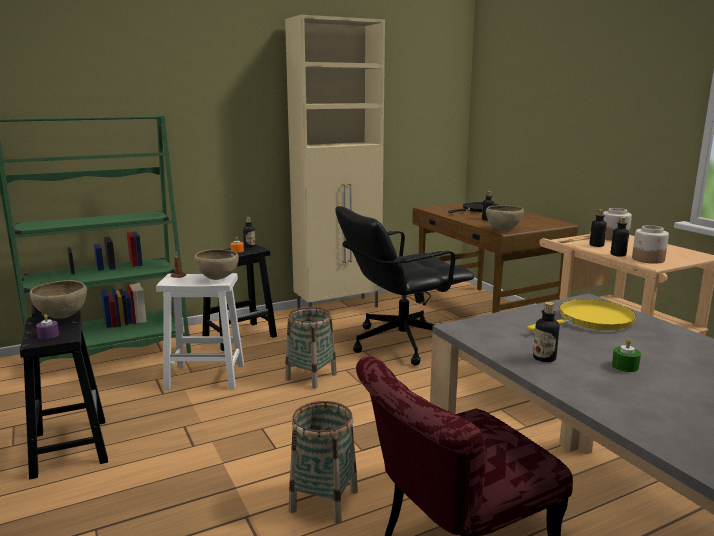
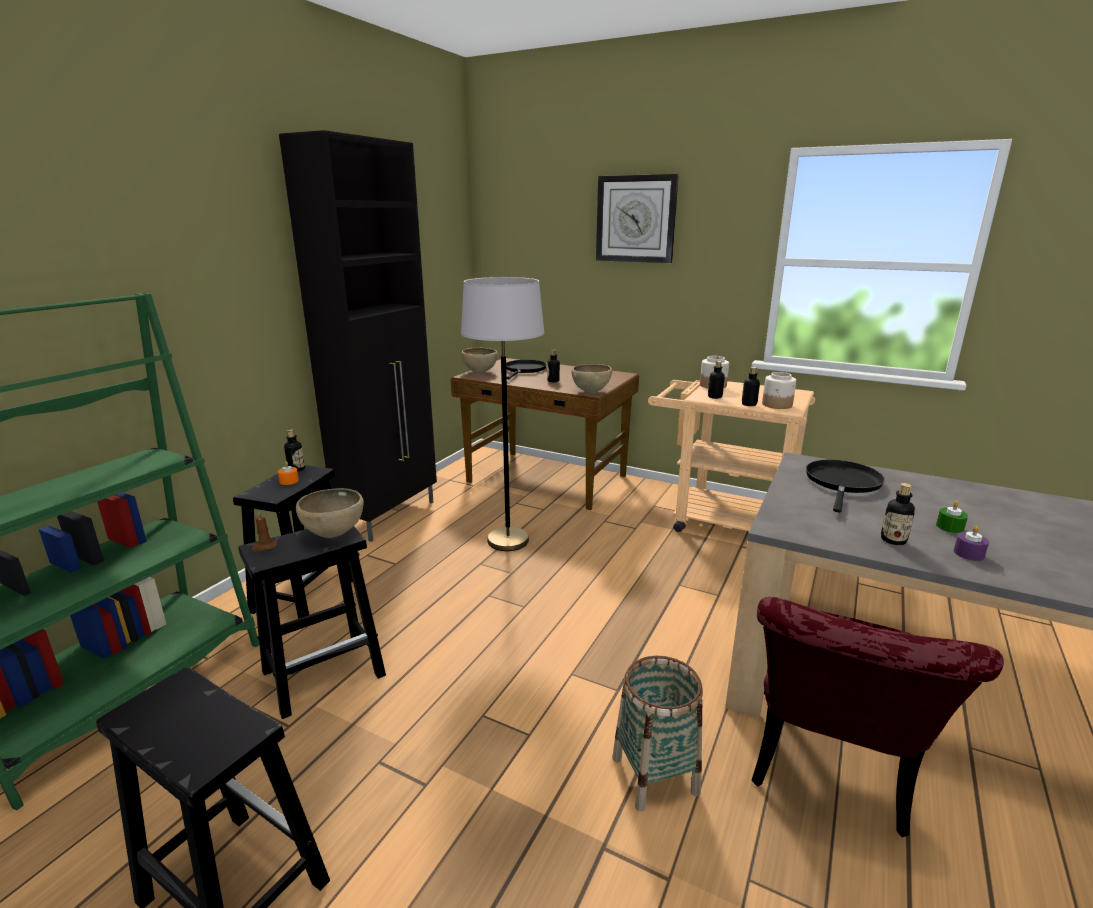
camera: 35 degrees left, 5 degrees up
(48, 335) = (205, 740): purple candle -> purple candle (968, 553)
(62, 317) = (174, 693): brown bowl -> brown bowl (480, 372)
(207, 376) = (325, 672): white stool -> black stool
(311, 377) = (460, 619): basket -> none
(339, 308) = (390, 516): beige cabinet -> black cabinet
(401, 343) = (508, 540): black office chair -> grey floor lamp
(586, 76) = (636, 219): none -> wall clock
(591, 320) = (842, 483): yellow frying pan -> black frying pan

